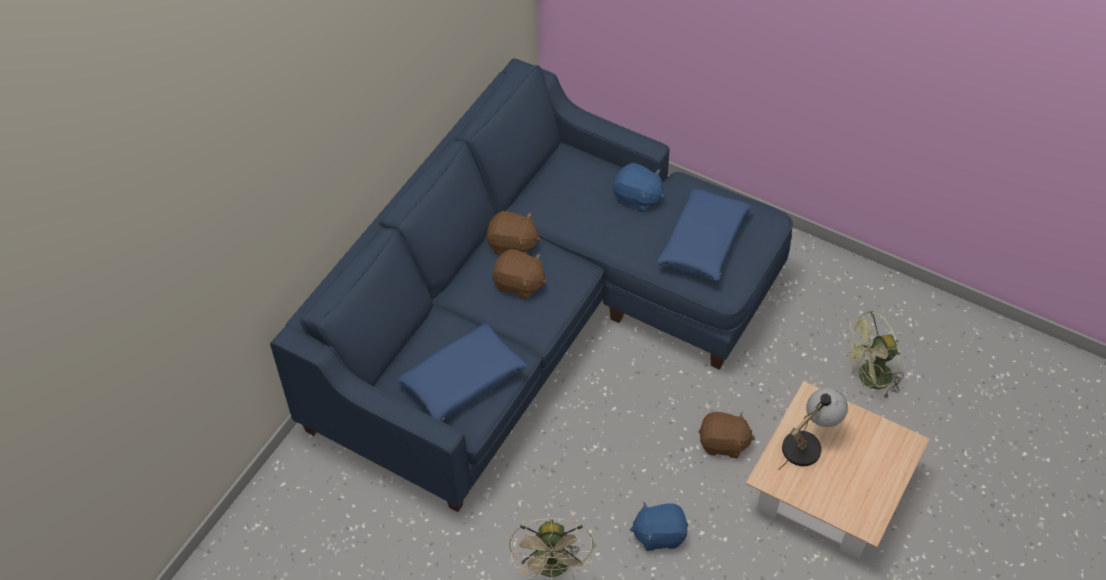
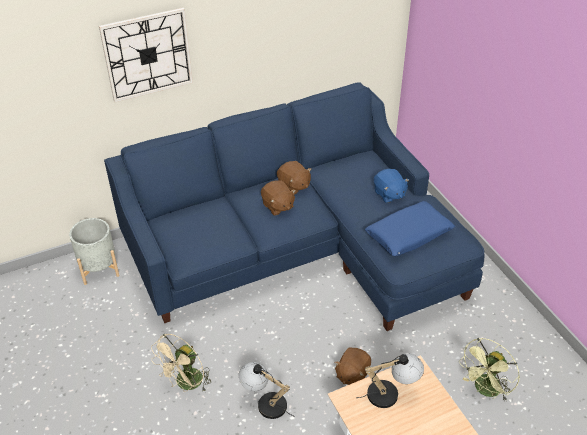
camera: 35 degrees right, 10 degrees down
(298, 173) = (147, 55): none -> wall clock
(302, 491) = (99, 268): none -> grey planter
(463, 381) = (199, 238): blue pillow -> none
(659, 534) = (265, 402): blue plush toy -> table lamp
(723, 443) = (352, 374): brown plush toy -> brown plush toy turned 75 degrees clockwise
(868, 379) = (485, 390): green fan -> green fan turned 60 degrees counterclockwise

